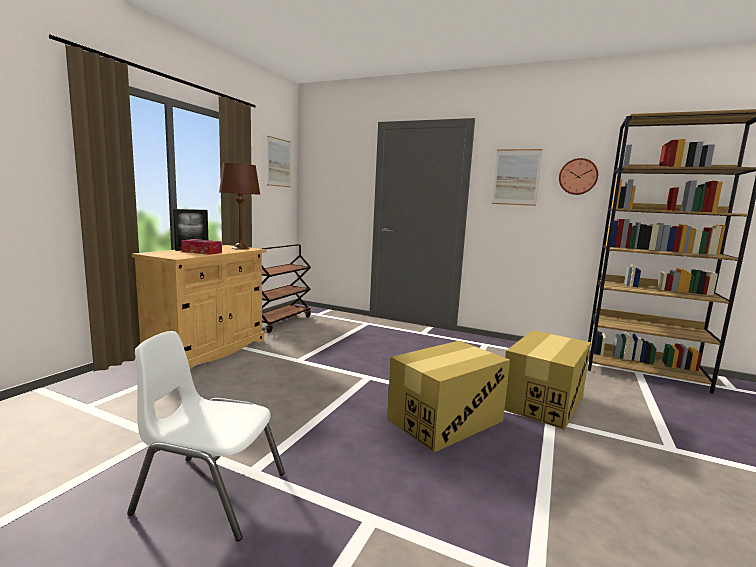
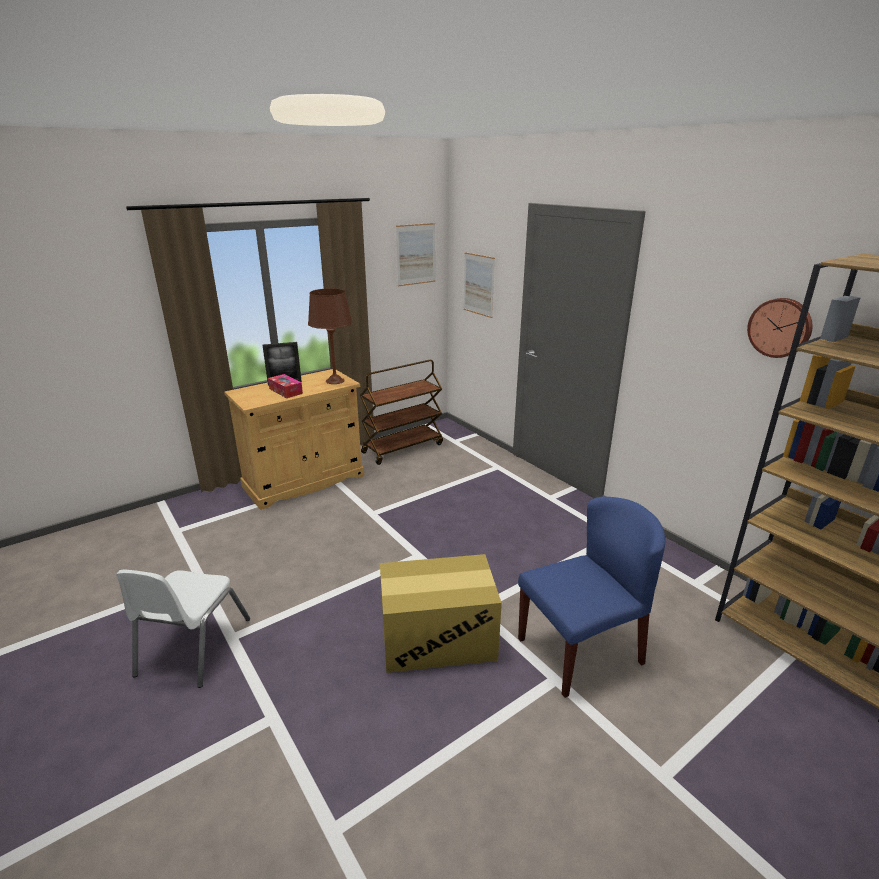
camera: 30 degrees right, 15 degrees up
(211, 493) = (192, 646): white chair -> white chair turned 120 degrees counterclockwise
(516, 177) = (691, 311): picture -> picture (478, 284)
(543, 401) = (580, 650): cardboard box -> blue chair

